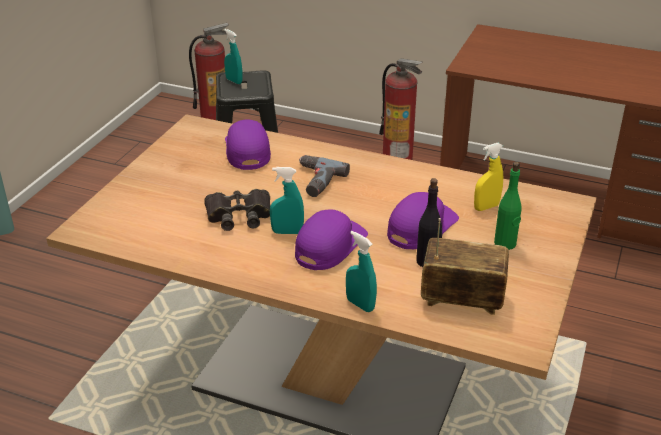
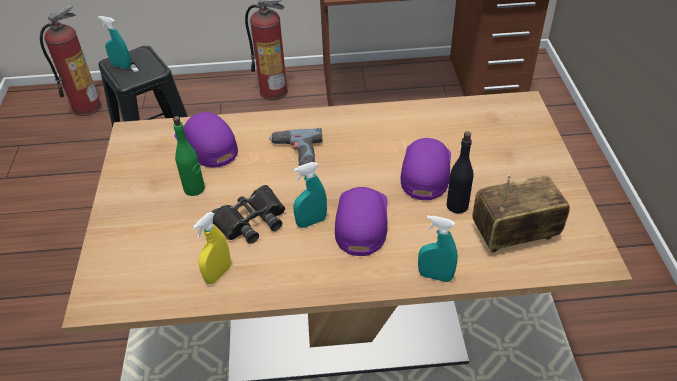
camera: 25 degrees left, 10 degrees up
(486, 207) = (463, 131): yellow spray bottle -> yellow spray bottle (218, 274)
(505, 244) = (505, 162): green bottle -> green bottle (194, 189)

